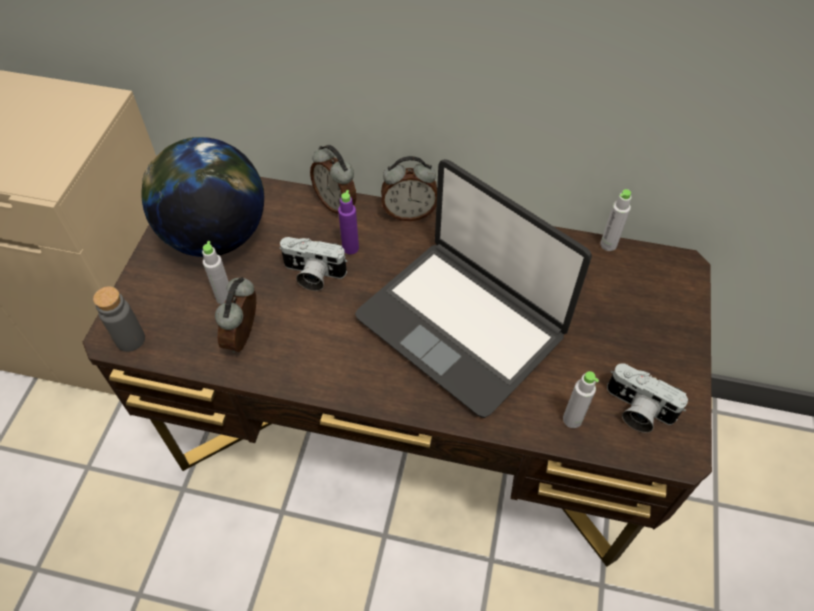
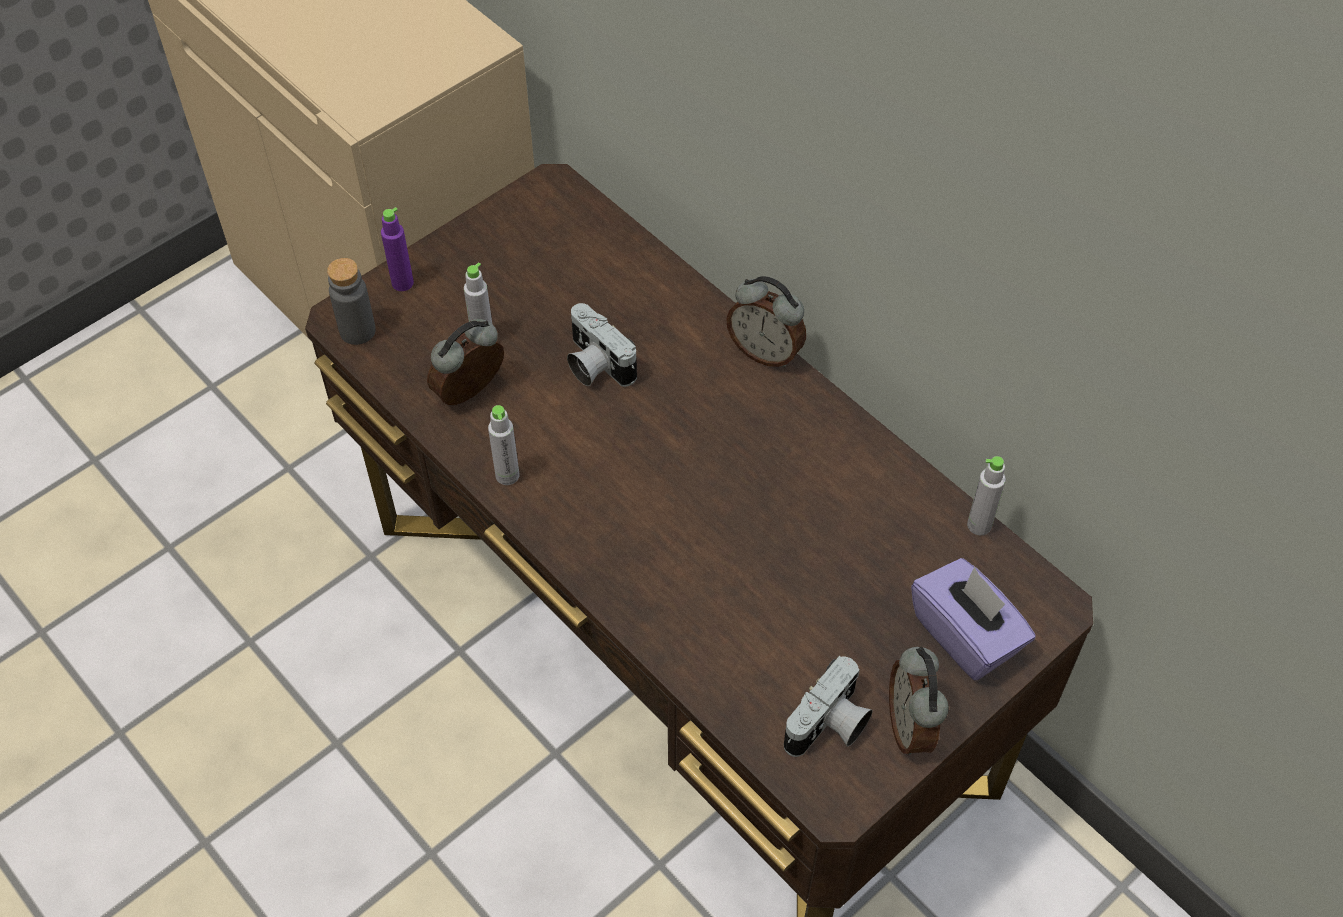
camera: 35 degrees right, 0 degrees up
(216, 236) = (526, 263): globe -> none
(336, 203) = (689, 294): alarm clock -> alarm clock (911, 726)
(350, 248) = (662, 357): purple bottle -> purple bottle (402, 283)
(461, 325) = (713, 515): laptop -> none
(572, 419) = (745, 690): grey bottle -> grey bottle (507, 475)
(636, 410) = (829, 726): camera -> camera turned 120 degrees counterclockwise
(657, 309) = (966, 635): none -> purple tissue box

